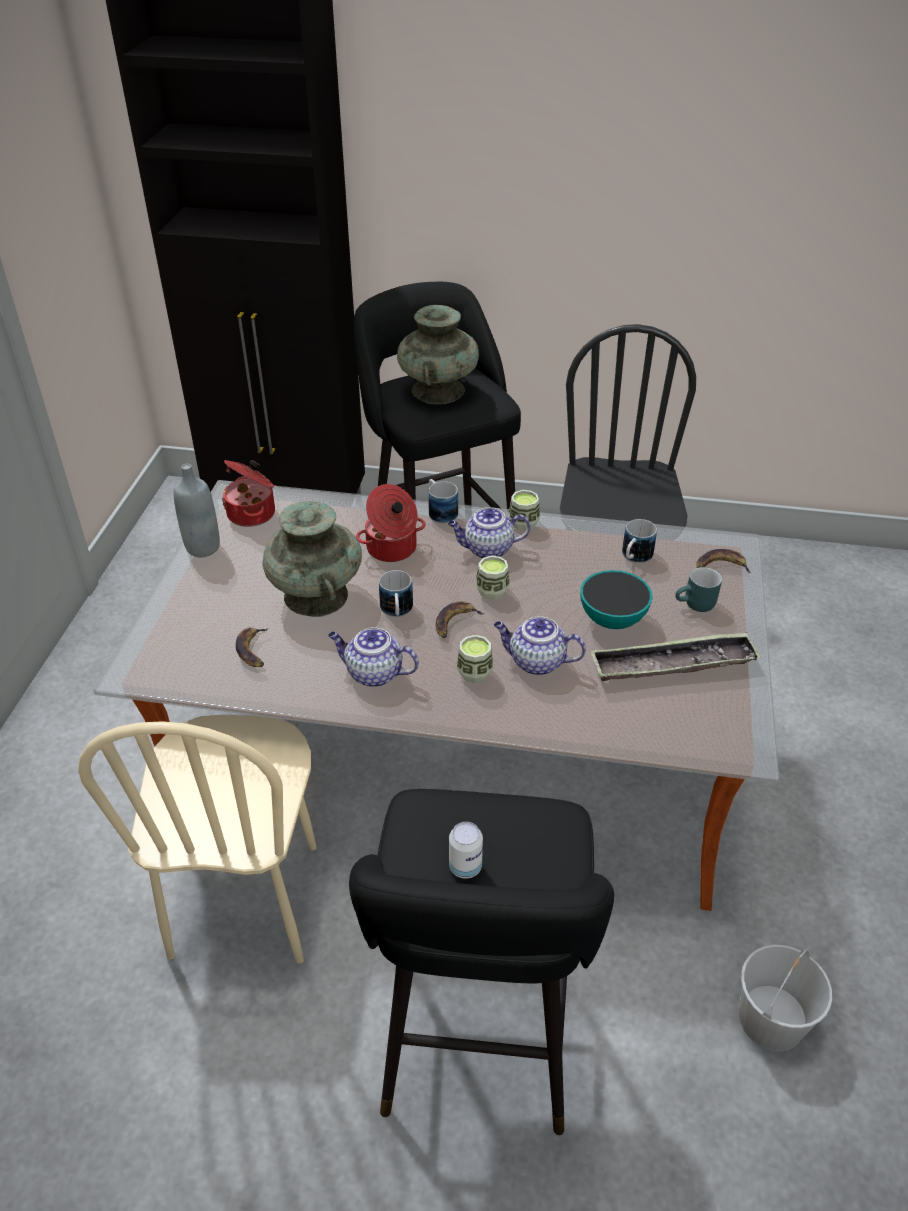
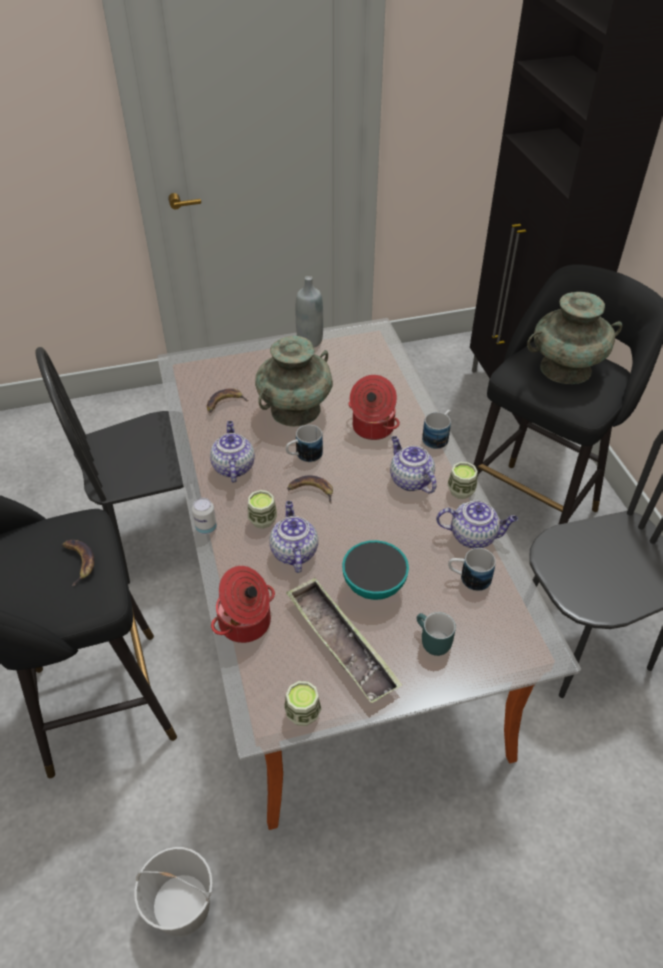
camera: 65 degrees right, 5 degrees up
(246, 900) = (160, 537): beige chair -> black chair
(253, 513) = (361, 347): cooking pot -> cooking pot (246, 623)
(465, 867) = (37, 560): can -> can (206, 528)
(492, 591) = (361, 499): cup -> cup (303, 713)
(585, 536) = (474, 536): none -> teapot
(720, 565) = (503, 647): banana -> banana (78, 561)

